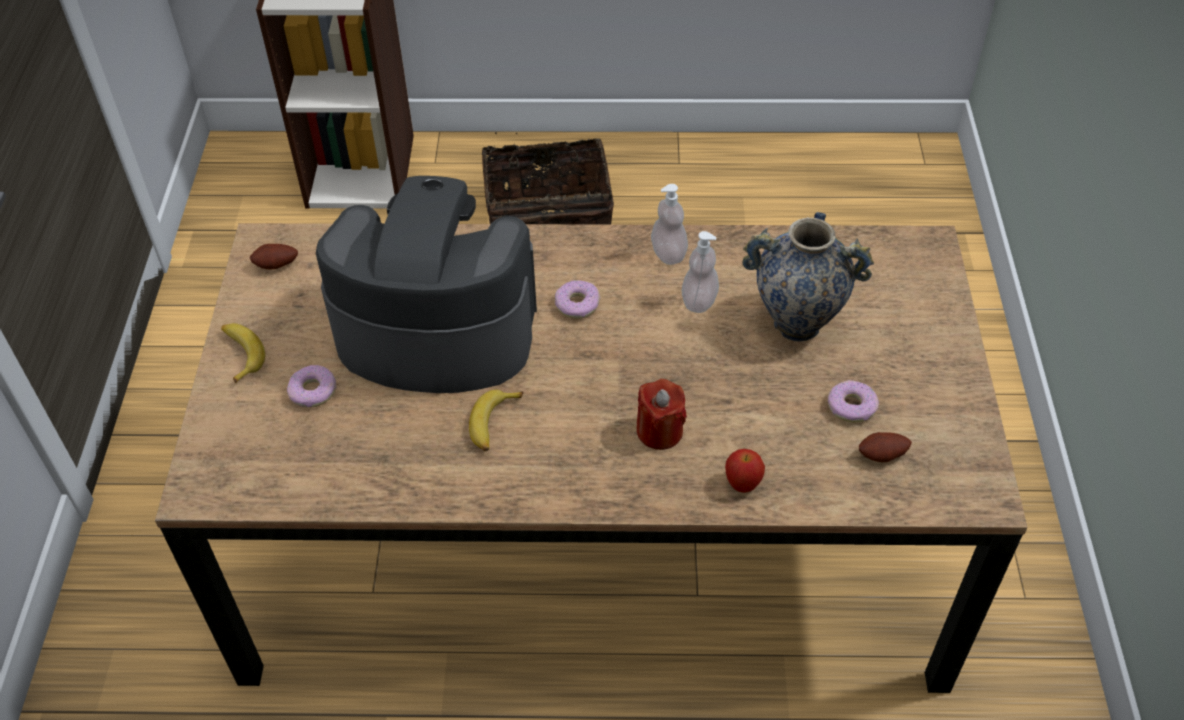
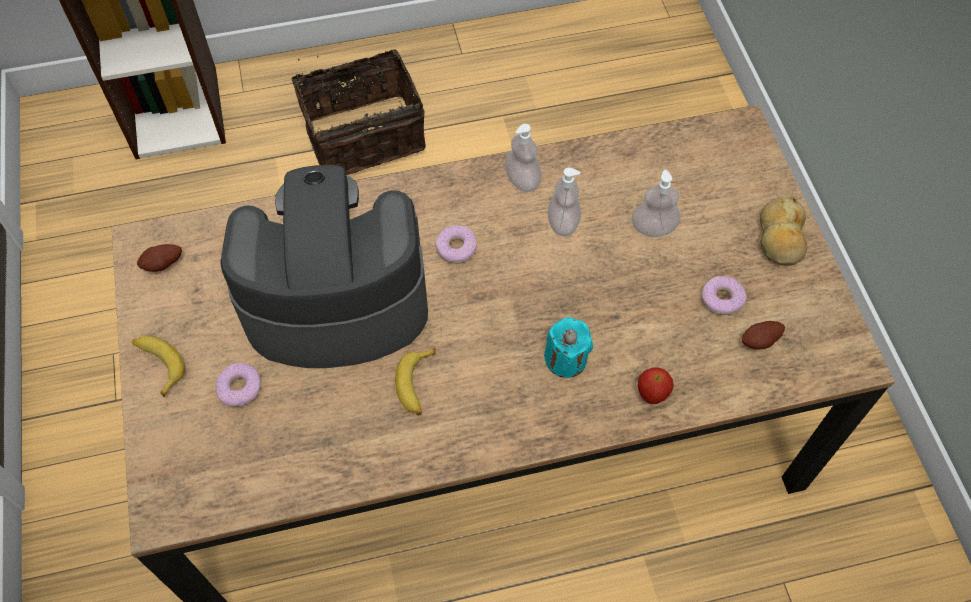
camera: 15 degrees left, 10 degrees up
(659, 431) = (566, 359): red candle -> turquoise candle
(796, 324) = (653, 228): vase -> soap dispenser
(937, 360) = (780, 238): none -> bread

